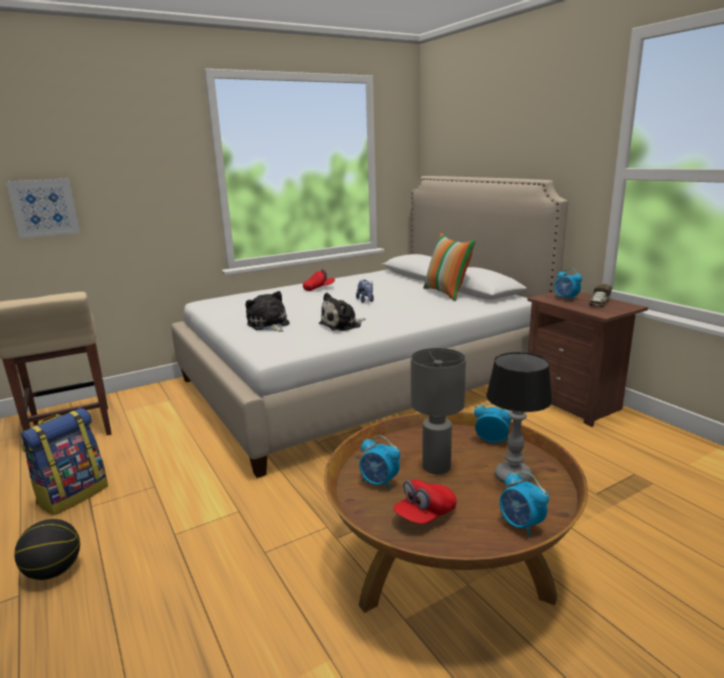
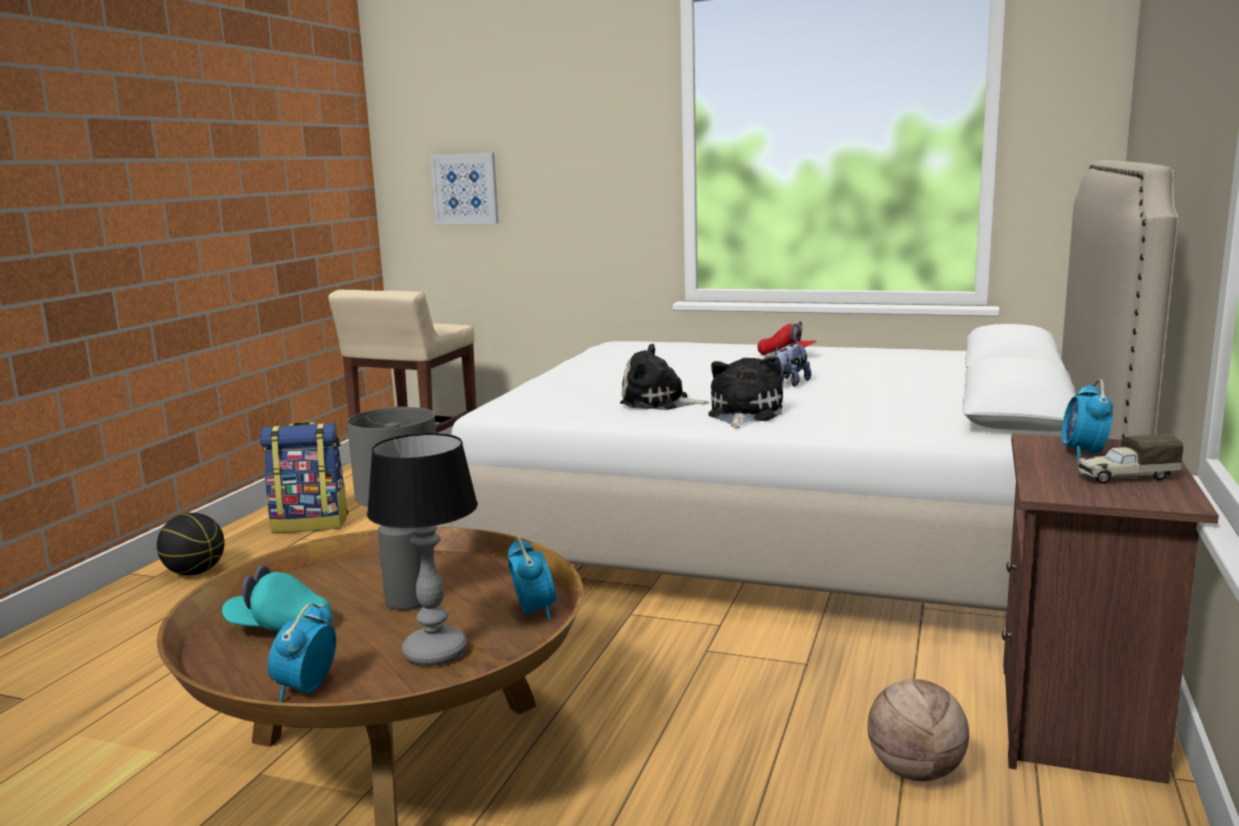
camera: 50 degrees right, 5 degrees down
(269, 325) = (590, 381): plush toy -> plush toy (743, 414)
(379, 482) = (332, 584): alarm clock -> none
(425, 515) = (279, 628): red cap -> turquoise cap
(447, 293) = (952, 402): pillow -> none
(579, 442) = (915, 772): none -> basketball

